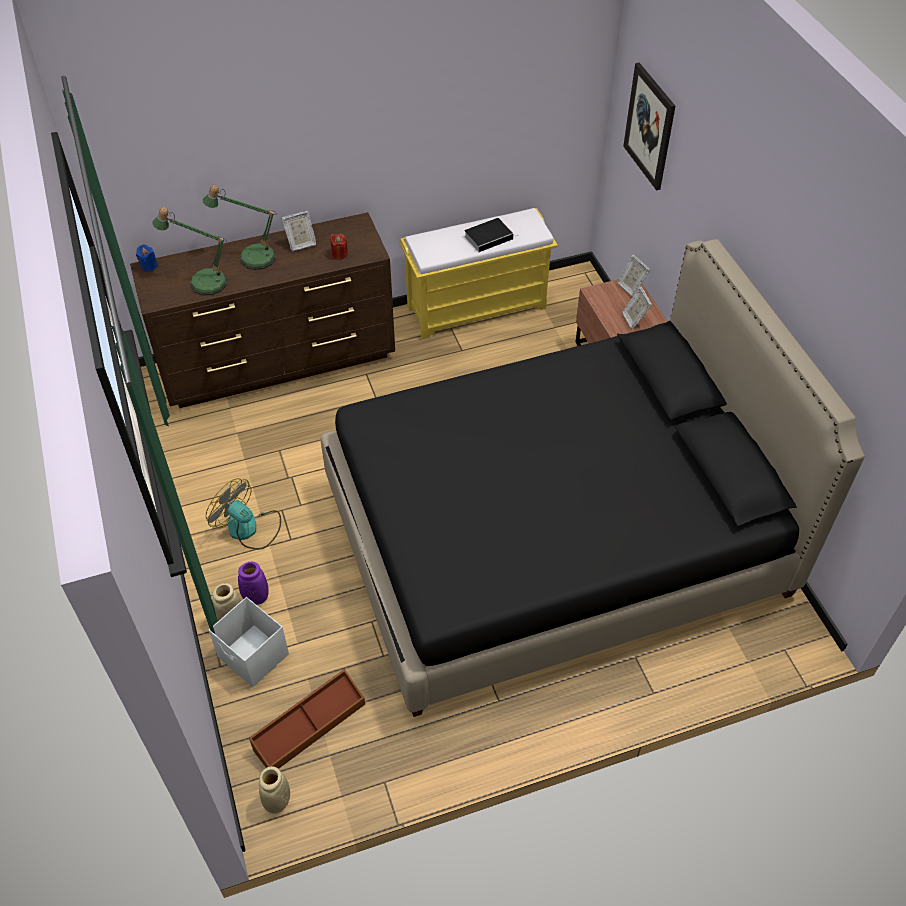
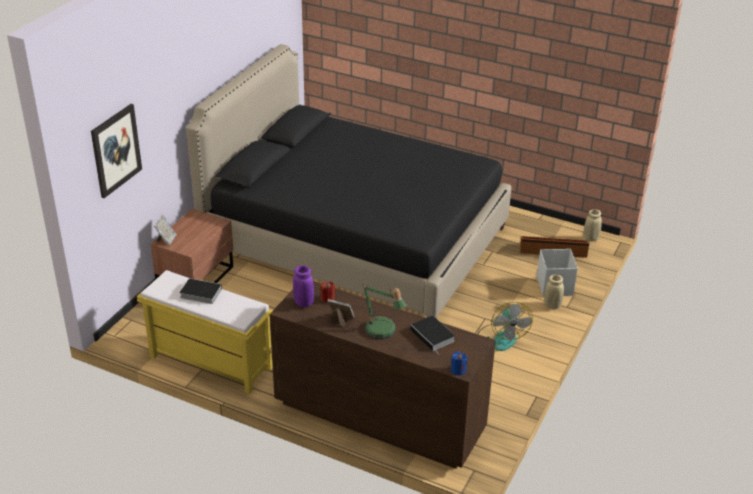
camera: 135 degrees left, 15 degrees down
(203, 281) = (433, 336): table lamp -> book
(256, 597) = (530, 306): purple vase -> purple vase (303, 303)
(634, 319) = (196, 226): picture frame -> none

